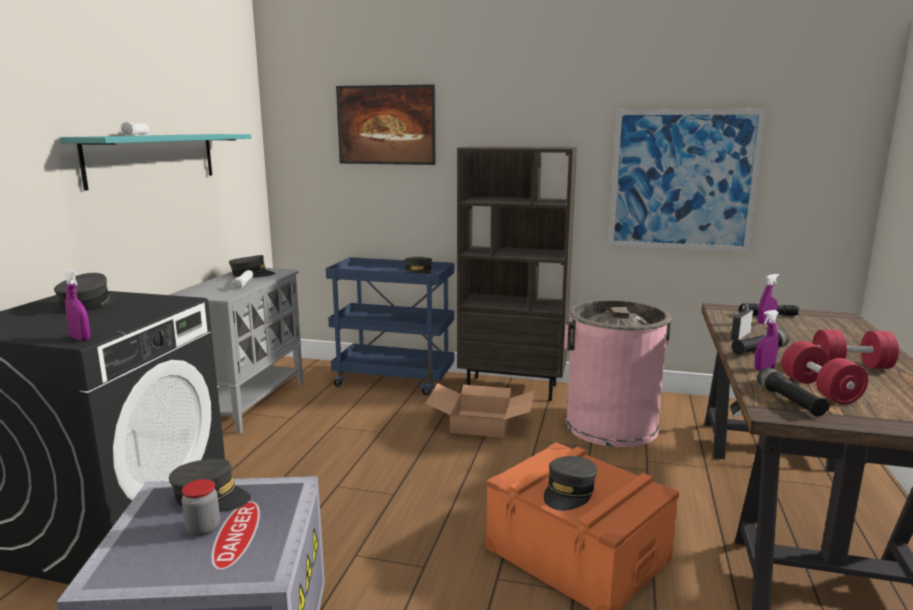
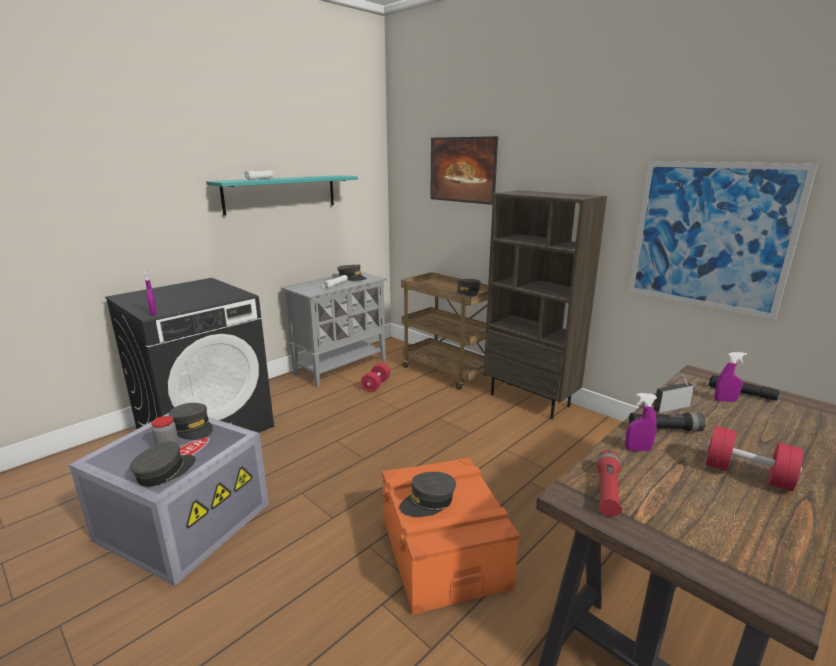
camera: 30 degrees right, 5 degrees up
(88, 304) = (196, 290): grey cap -> grey cap (165, 472)
(395, 380) = (448, 372): blue cart -> brown cart
(482, 423) = (477, 423): cardboard box -> none
(611, 425) = (583, 455): pink trash can -> none
(789, 401) = (607, 491): black flashlight -> red flashlight
(819, 390) = (661, 489): red dumbbell -> red dumbbell (376, 385)

